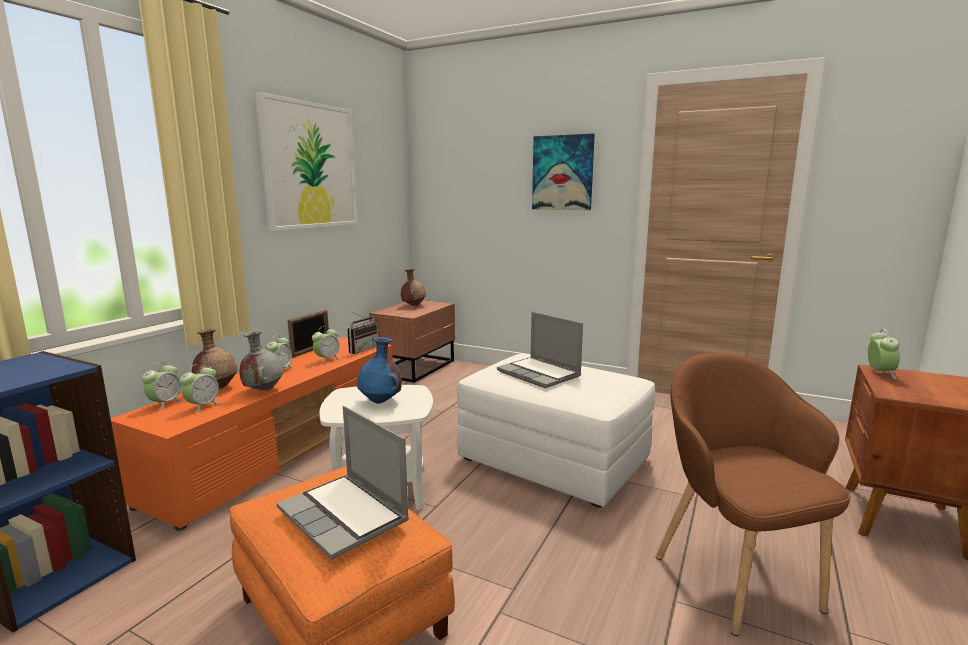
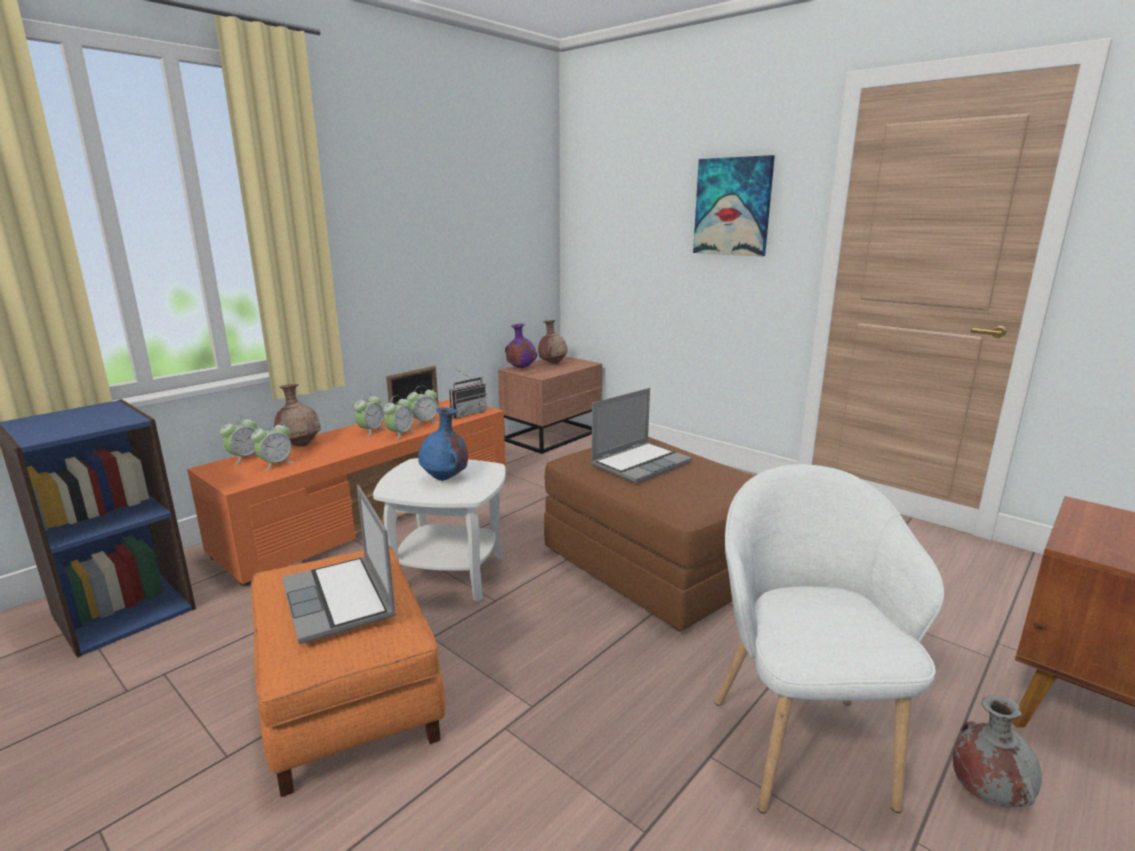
camera: 15 degrees right, 5 degrees up
(263, 390) = (341, 452): grey vase -> grey vase (986, 792)
(310, 166) = (425, 201): picture -> none
(388, 310) = (521, 368): none -> purple vase
(540, 374) = (640, 463): laptop -> laptop turned 105 degrees counterclockwise
(554, 459) = (655, 565): white ottoman -> brown ottoman
(734, 577) = (801, 744): brown armchair -> white armchair
(879, 373) = (1085, 513): alarm clock -> alarm clock (400, 434)

